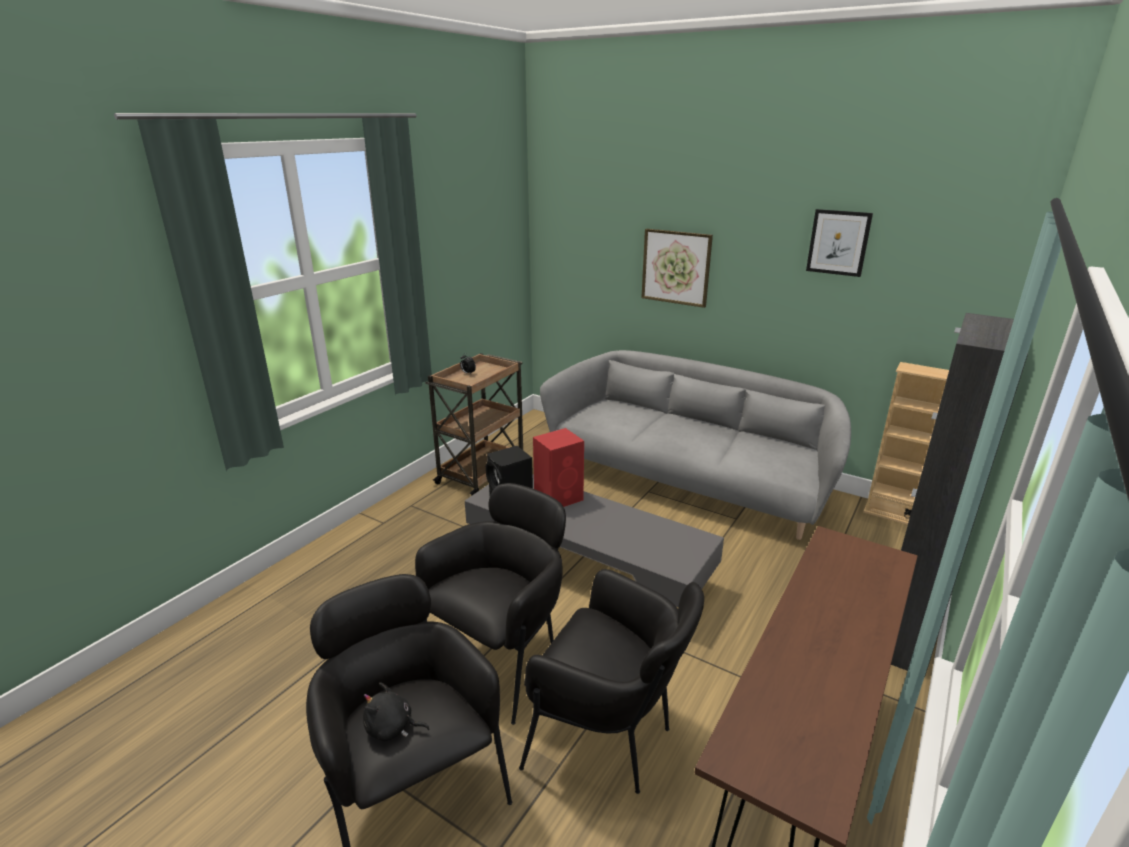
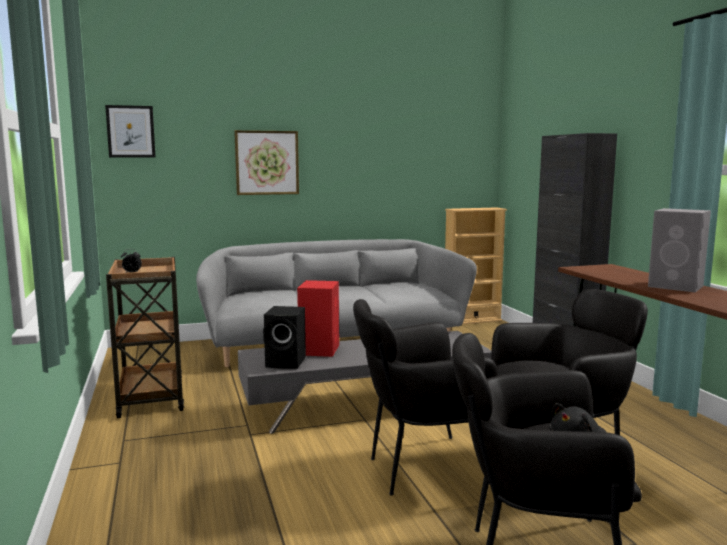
camera: 50 degrees left, 15 degrees down
(501, 658) = (422, 471): black armchair -> black armchair turned 90 degrees counterclockwise
(836, 647) = (677, 286): none -> grey speaker
(838, 242) = (392, 129): picture -> picture (131, 131)

